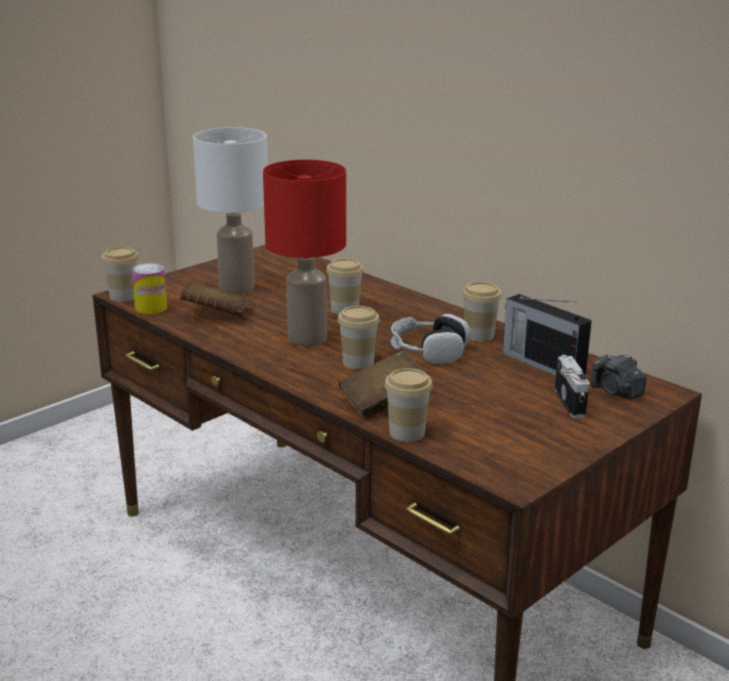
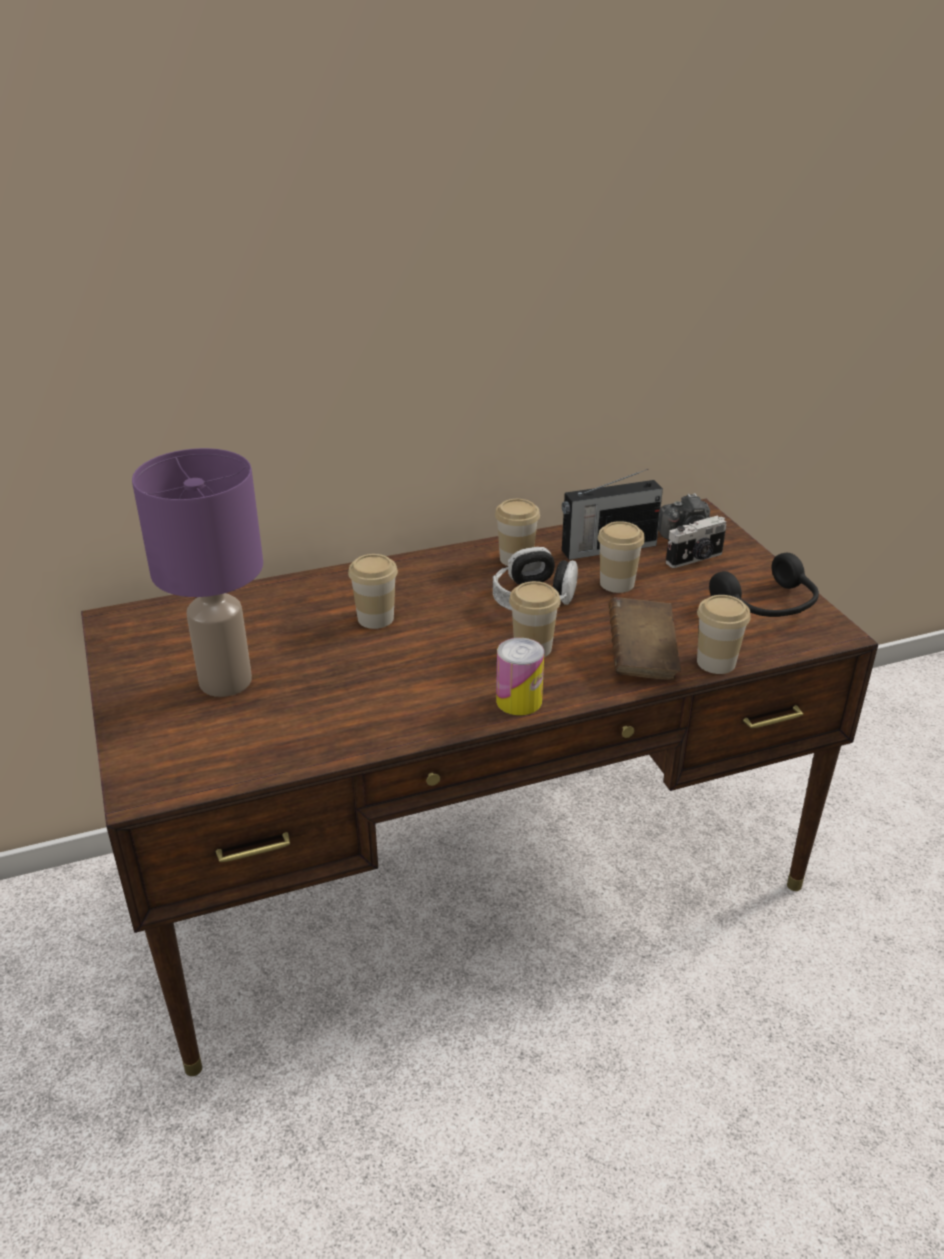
camera: 65 degrees left, 10 degrees up
(123, 296) = (152, 792): cup -> cup (617, 583)
(151, 308) = (225, 773): can -> can (519, 701)
(215, 315) = (306, 720): brown book -> none
(235, 288) = (224, 682): white table lamp -> purple table lamp
(308, 339) = (442, 665): red table lamp -> none
(527, 445) = (768, 606): none -> black headphones
(571, 403) = (695, 559): camera -> camera turned 135 degrees clockwise

